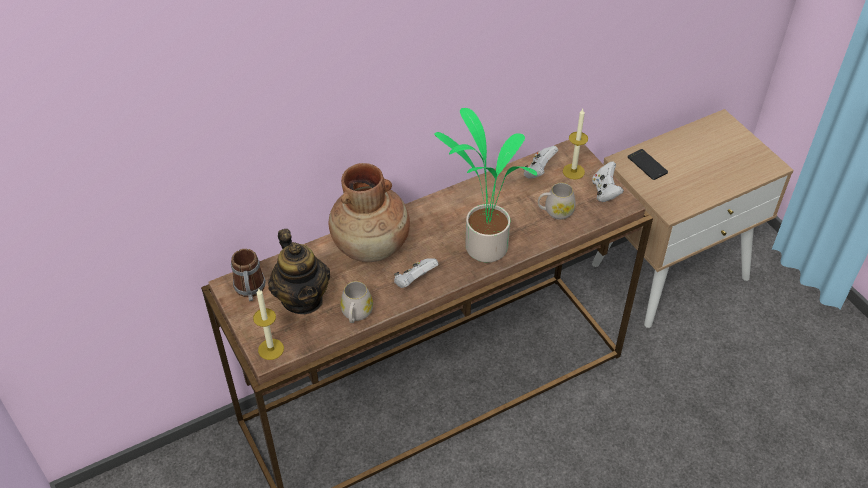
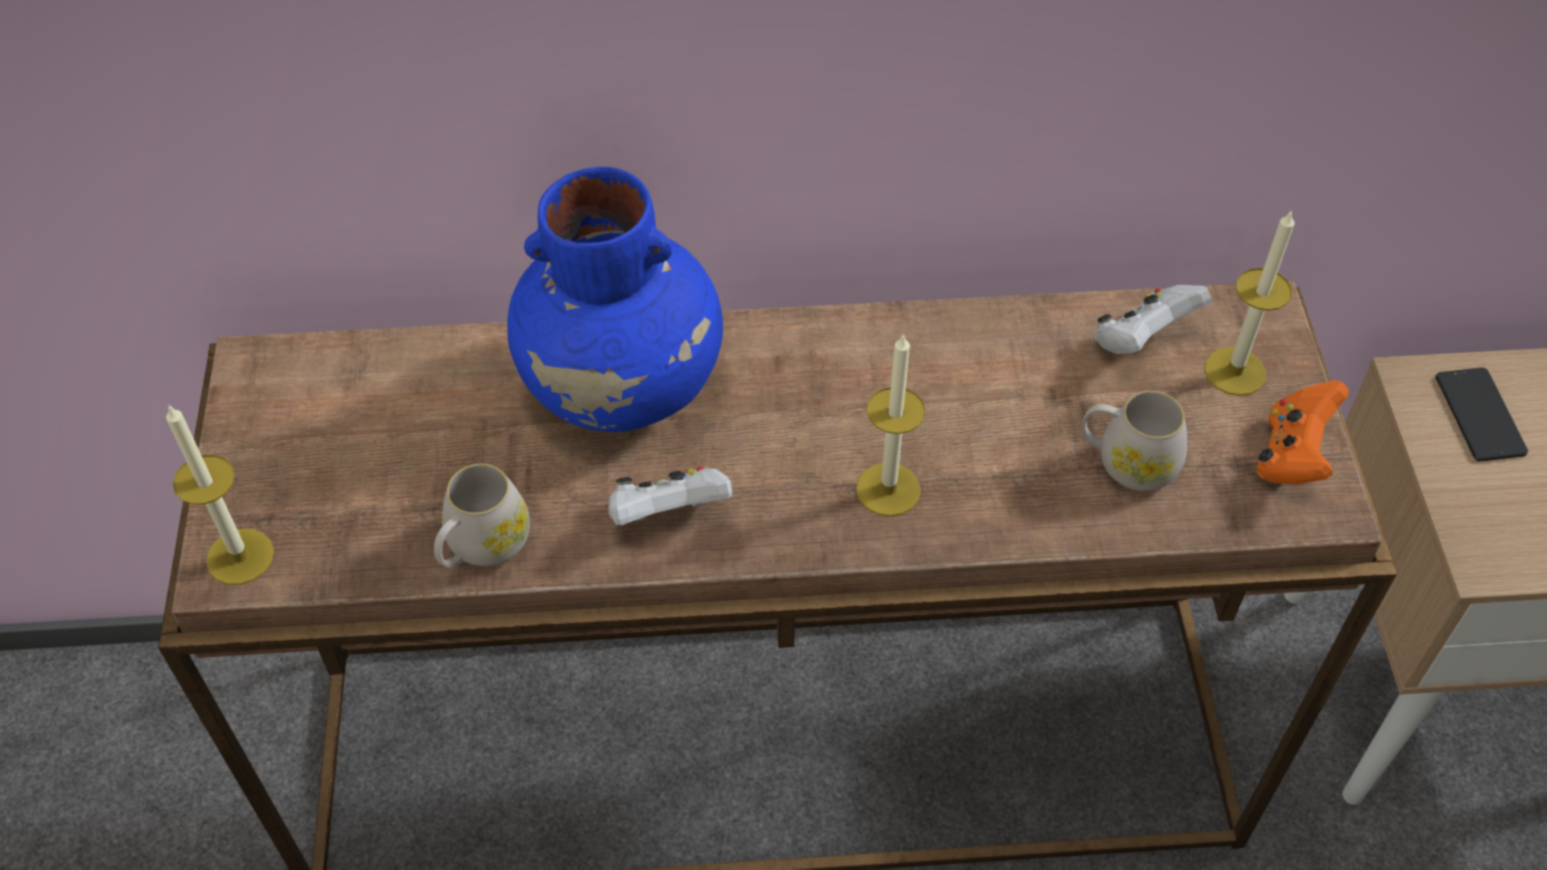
camera: 25 degrees right, 5 degrees up
(250, 291) = (288, 394): mug -> none
(302, 298) = (388, 458): teapot -> none
(372, 245) = (623, 385): brown vase -> blue vase
(483, 247) = (888, 489): potted plant -> candle
(605, 191) = (1292, 455): white game controller -> orange game controller

